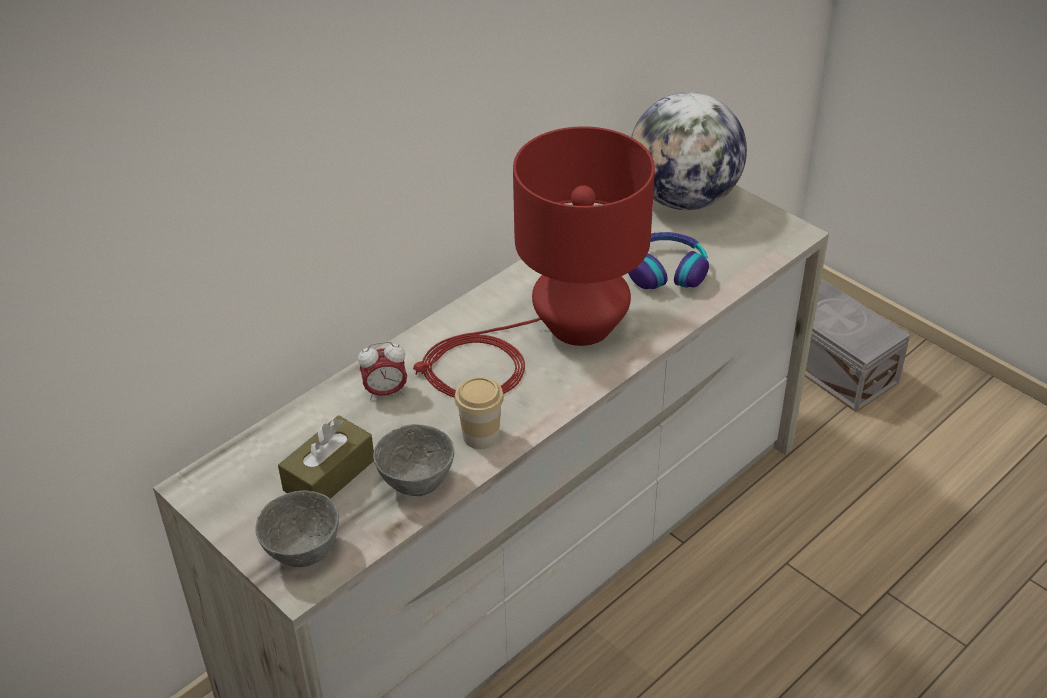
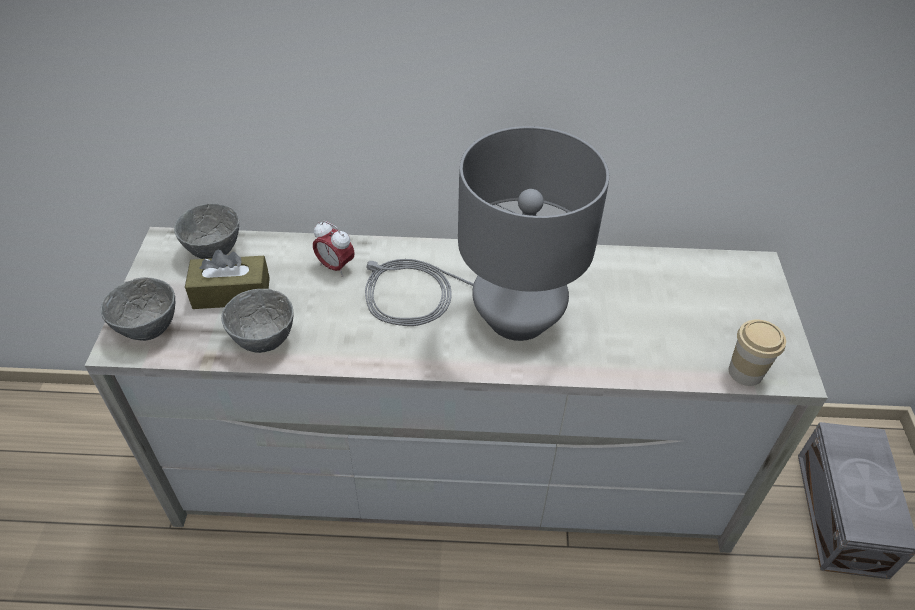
camera: 45 degrees right, 5 degrees up
(254, 459) = (213, 251): none -> grey bowl
(481, 436) = (344, 342): cup -> cup (745, 372)
(539, 341) = (474, 307): red table lamp -> grey table lamp
(665, 270) = (638, 325): headphones -> none
(684, 199) = (731, 282): globe -> none

